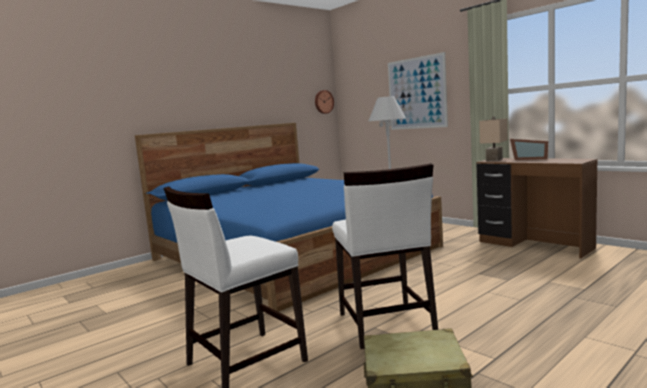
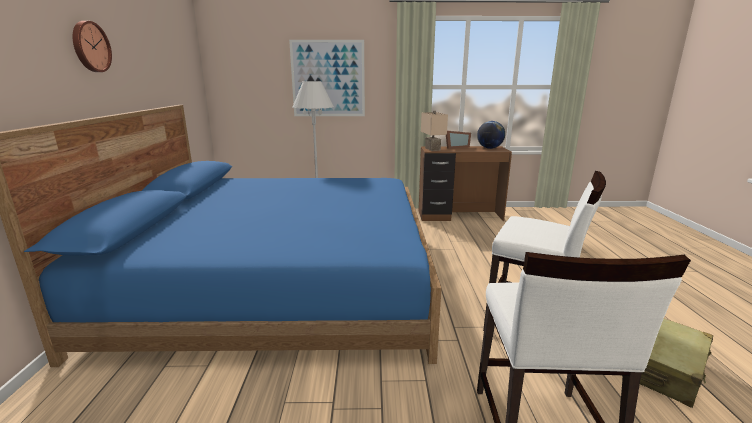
camera: 50 degrees left, 10 degrees up
(323, 102) = (195, 77): wall clock -> wall clock (90, 47)
(567, 160) = (489, 148): none -> globe

